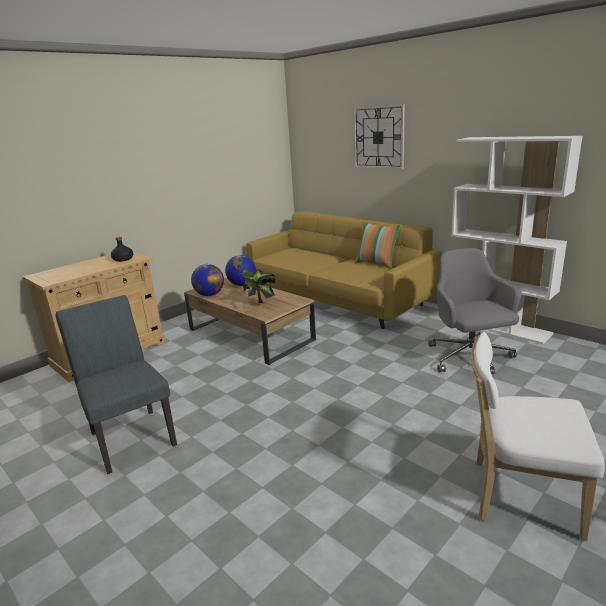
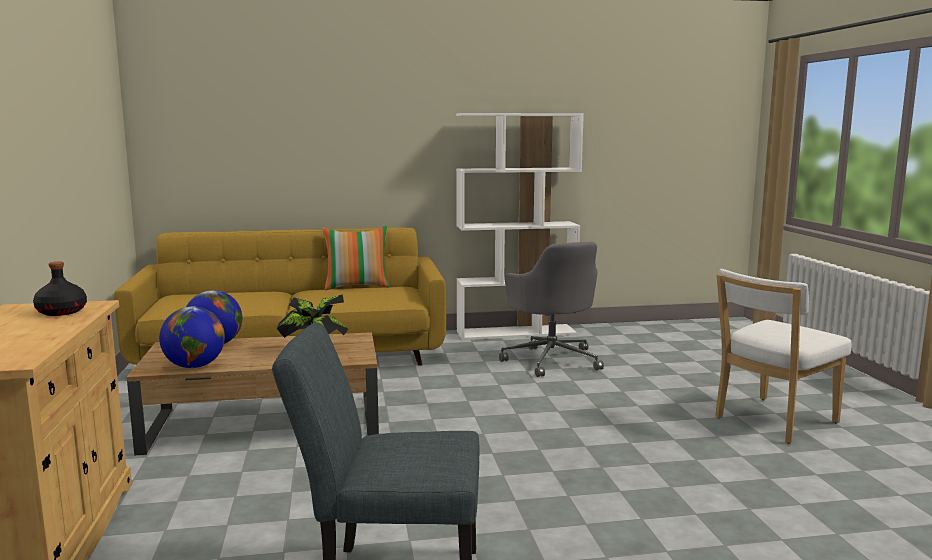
camera: 55 degrees left, 10 degrees down
(378, 137) = (317, 112): wall clock -> none
(470, 358) = (551, 360): grey office chair -> grey office chair turned 135 degrees counterclockwise

